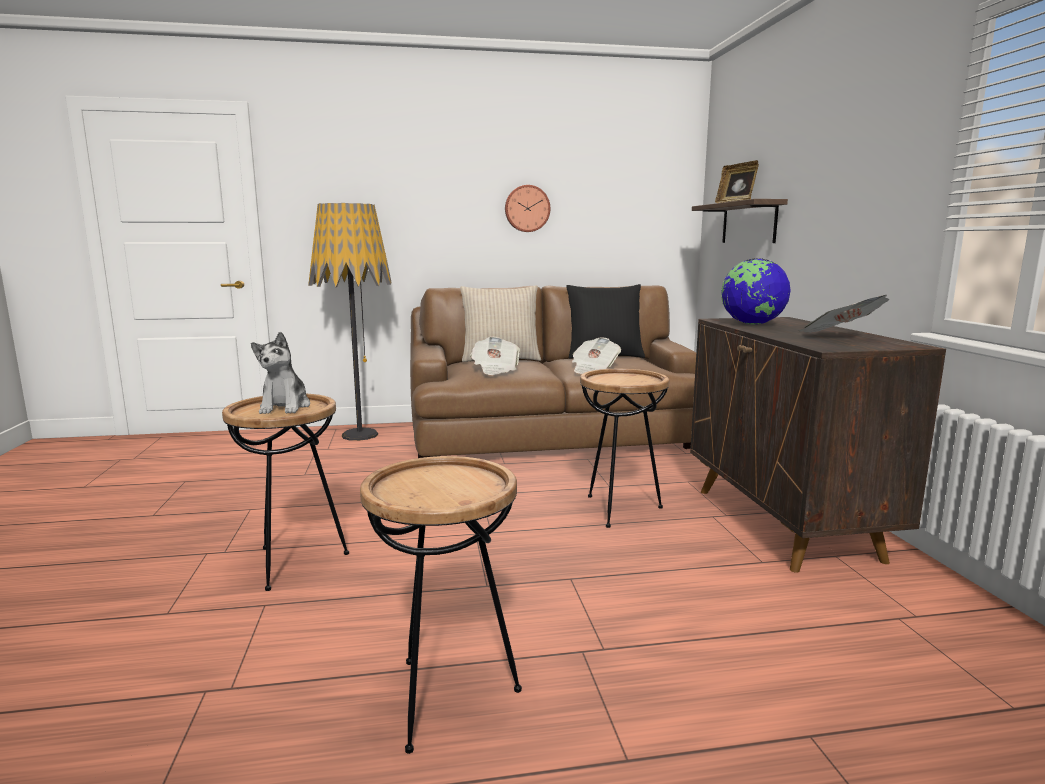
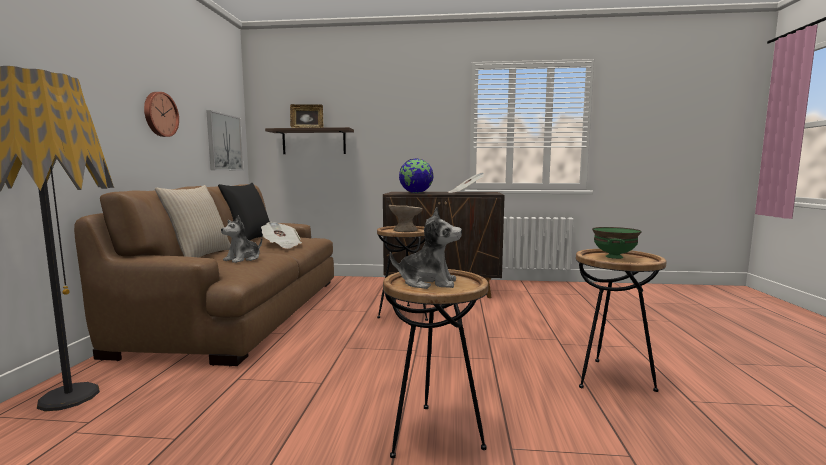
camera: 75 degrees left, 5 degrees down
(454, 484) = (614, 257): none -> green bowl
(495, 370) = (243, 259): newspaper -> plush toy
(625, 380) = (405, 230): none -> beige bowl
(642, 229) = (224, 142): none -> picture

